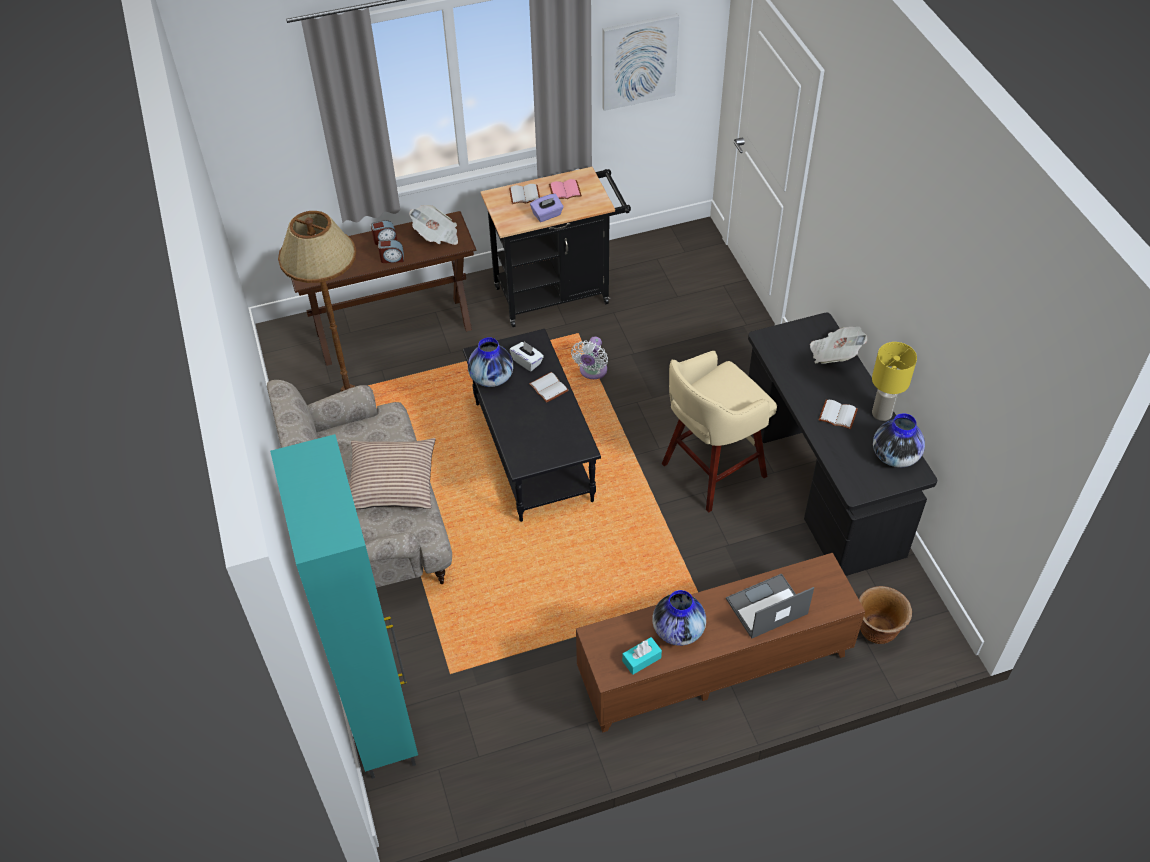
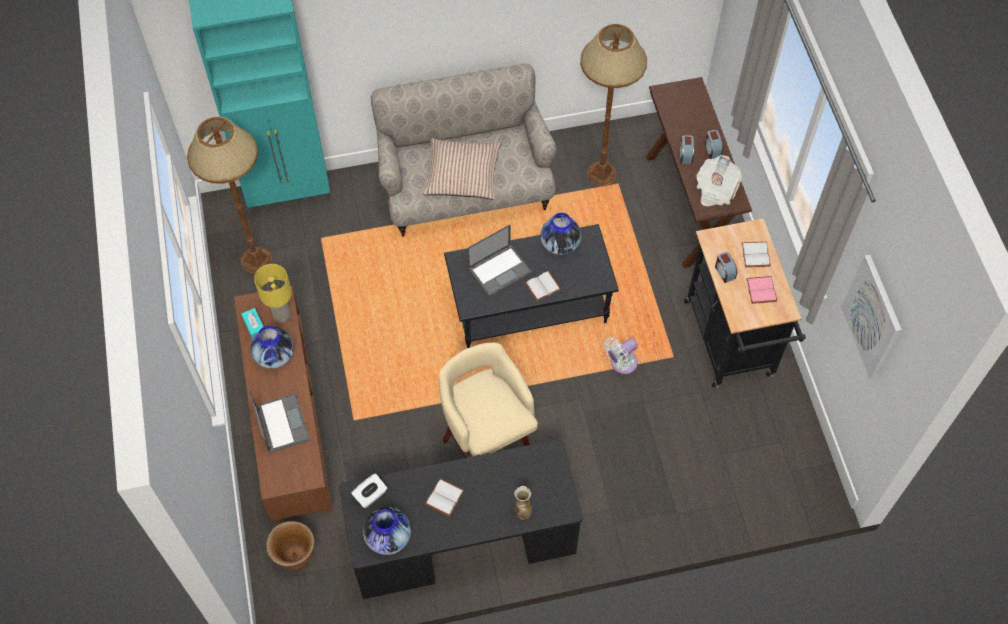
camera: 95 degrees right, 10 degrees up
(490, 745) = (256, 261): none -> brown floor lamp
(527, 362) = (576, 272): white tissue box -> white tissue box (370, 495)
(530, 426) = (500, 269): none -> laptop
(547, 215) = (724, 272): purple tissue box -> alarm clock
(592, 372) = (621, 364): white fan -> white fan turned 60 degrees counterclockwise
(834, 354) = (522, 512): newspaper -> vase
(882, 413) = (440, 538): yellow table lamp -> yellow table lamp (282, 315)

